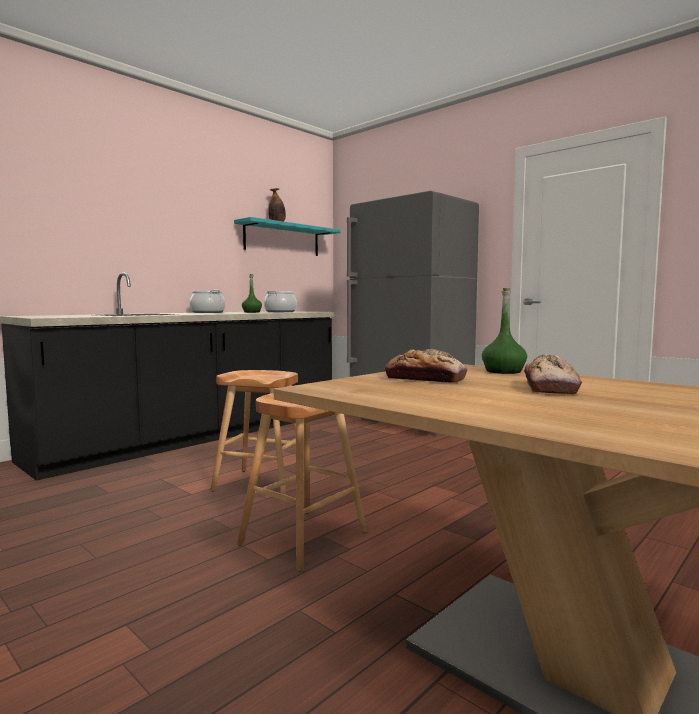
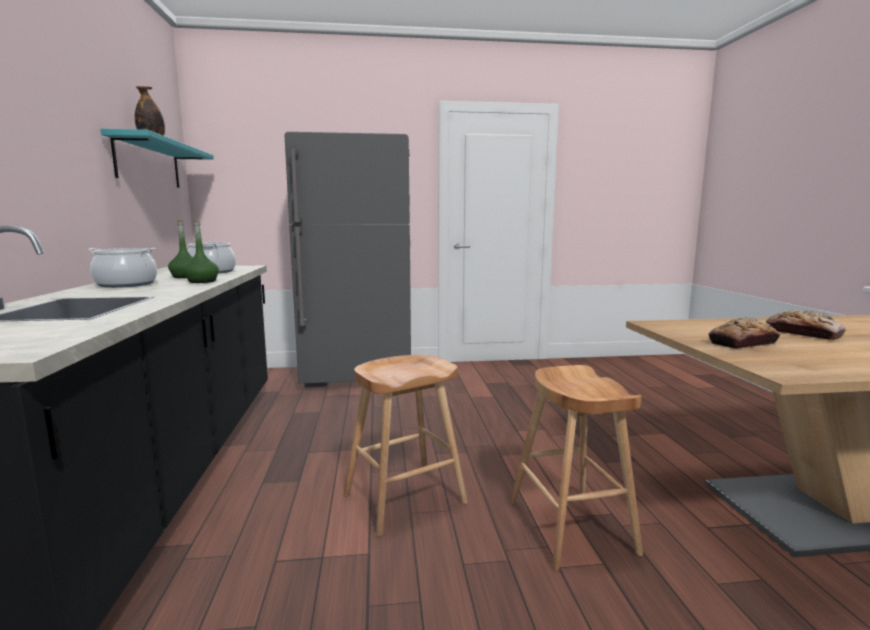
camera: 50 degrees left, 5 degrees up
(503, 371) = (707, 323): green bottle -> green bottle (202, 281)

